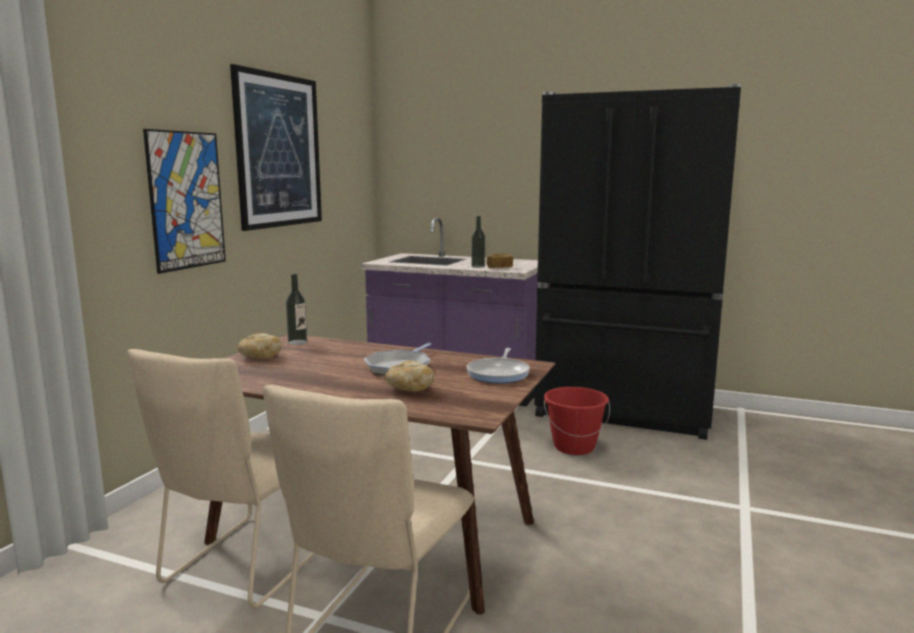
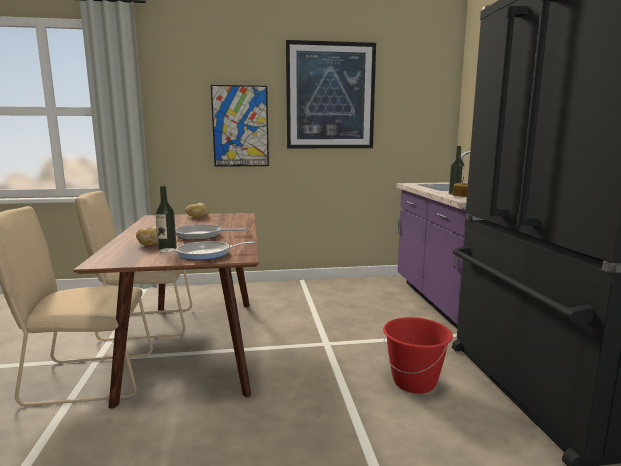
camera: 60 degrees right, 0 degrees up
(297, 342) = (236, 216): bottle -> bottle (167, 250)

